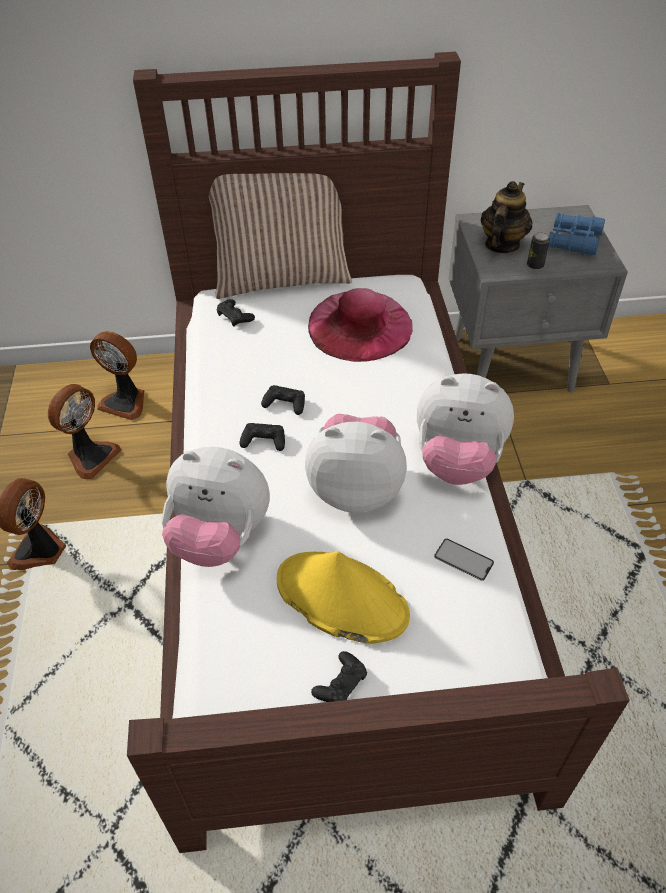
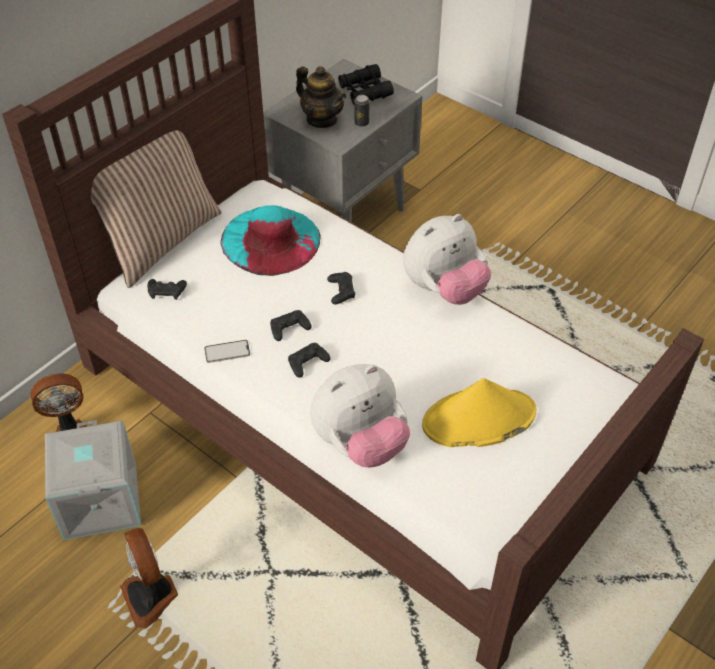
camera: 45 degrees left, 0 degrees up
(90, 456) = (99, 500): fan -> grey storage box
(340, 683) = (536, 463): black game controller -> black game controller (341, 291)
(356, 488) = (406, 349): plush toy -> none
(359, 325) = (270, 240): pink hat -> turquoise hat
(463, 559) = (517, 345): phone -> phone (227, 351)
(501, 244) = (322, 119): teapot -> teapot turned 150 degrees clockwise
(573, 241) = (365, 91): blue binoculars -> black binoculars

